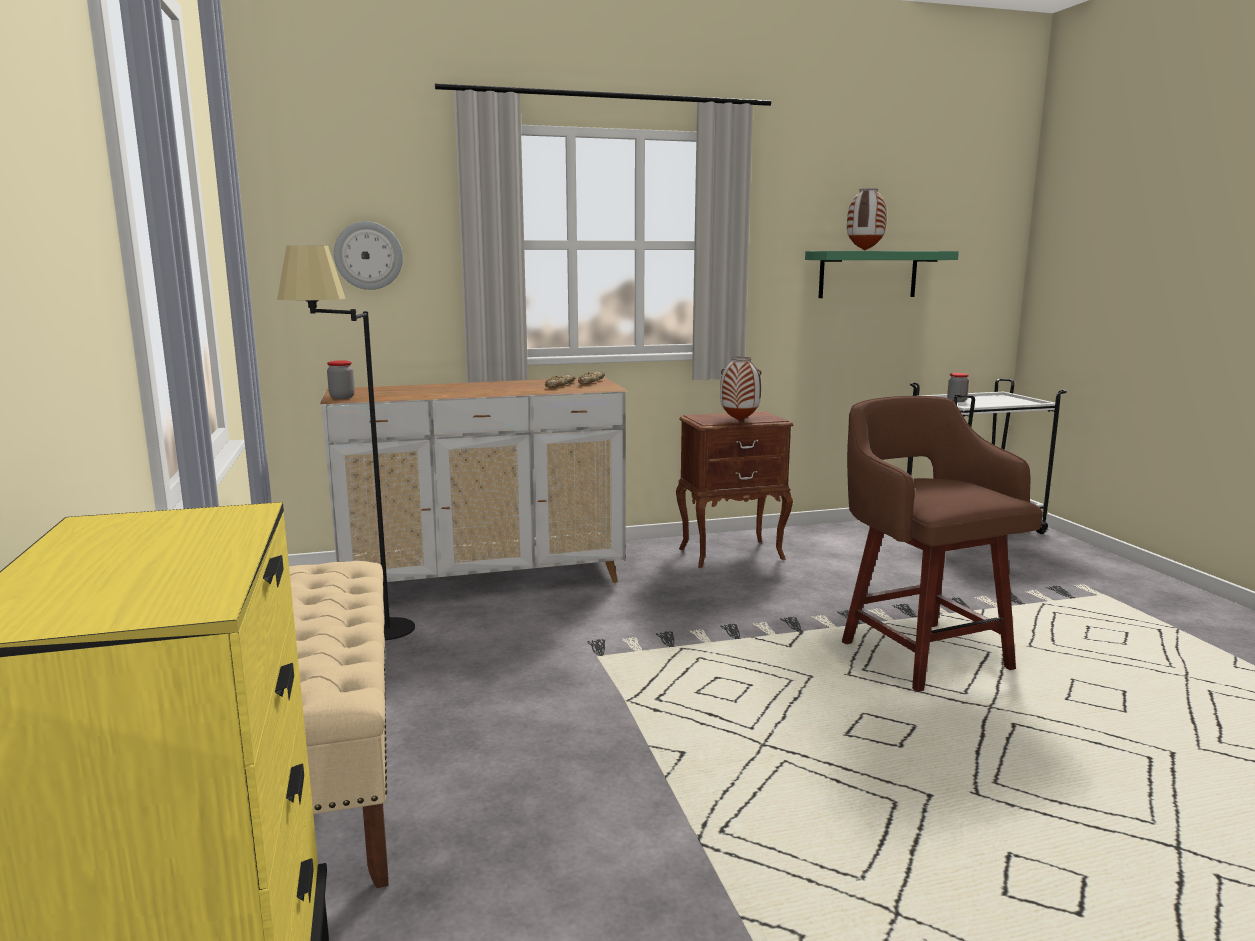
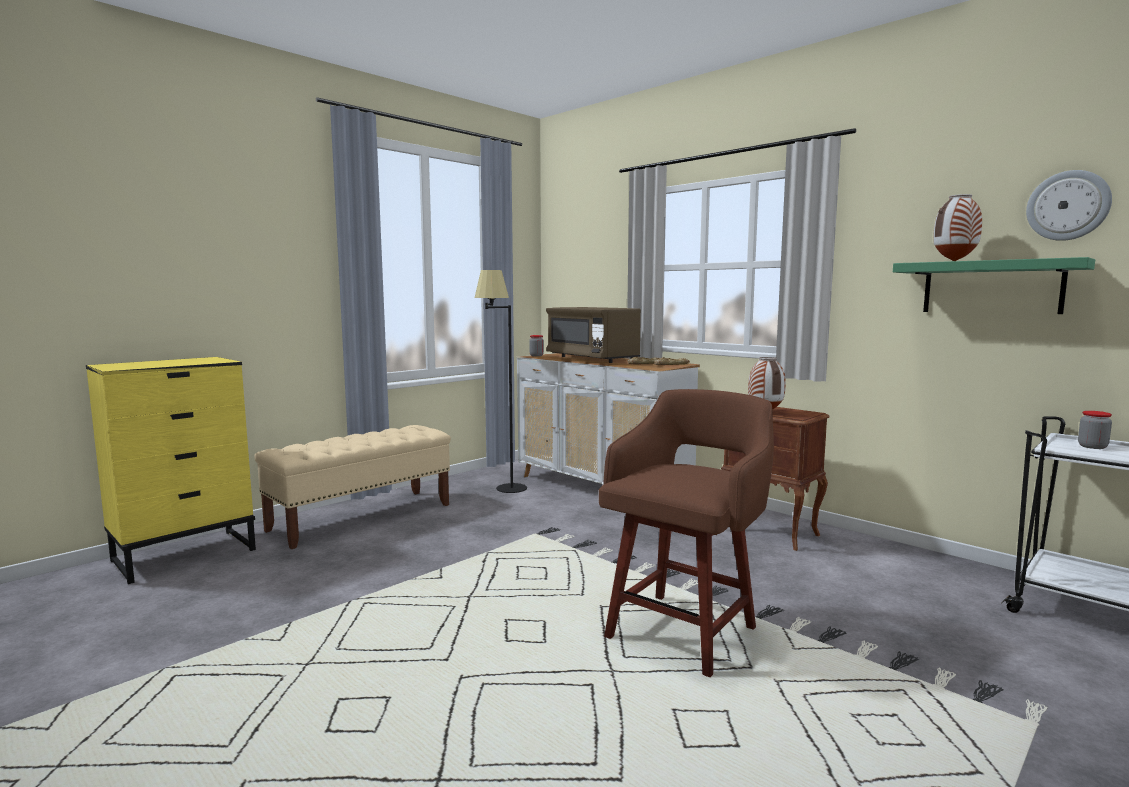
camera: 60 degrees right, 5 degrees down
(368, 255) = (594, 277): wall clock -> wall clock (1067, 205)
(457, 389) = (592, 359): none -> brown microwave

